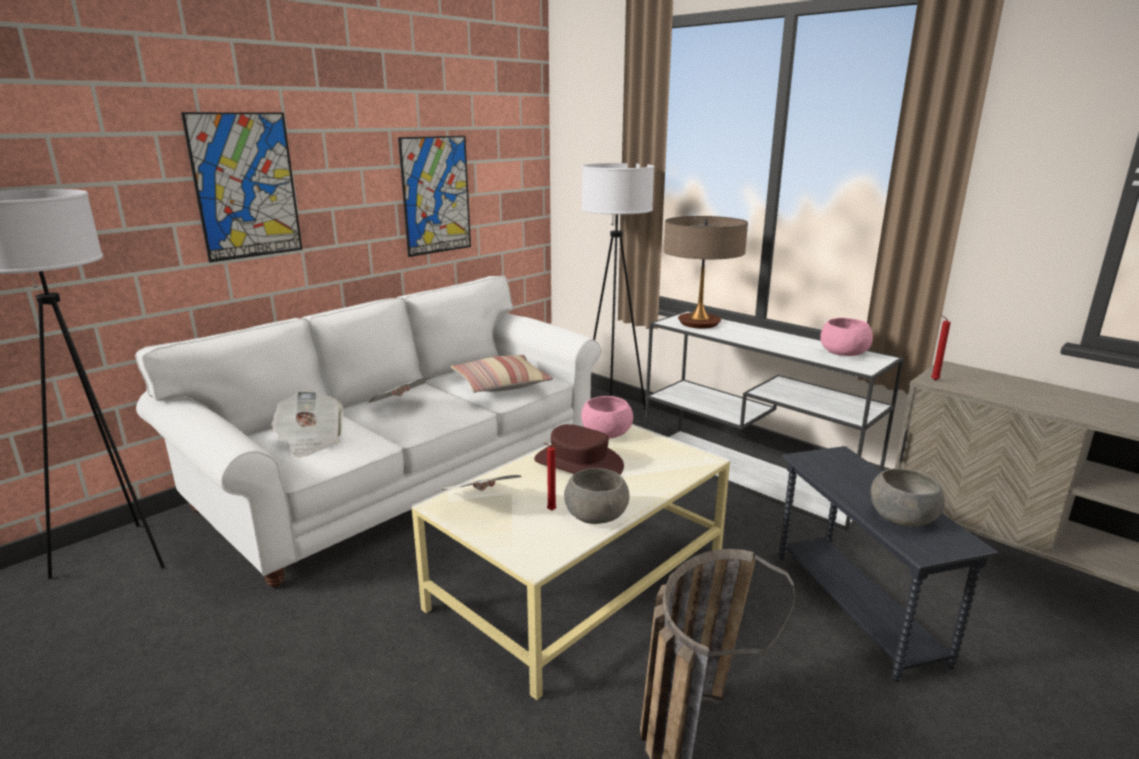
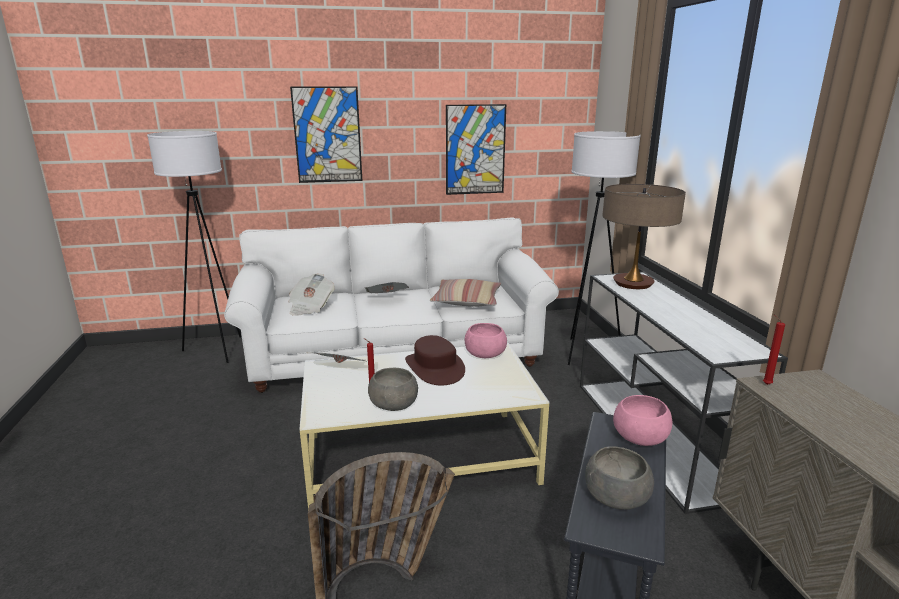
camera: 35 degrees right, 0 degrees up
(843, 353) = (725, 338): pink bowl -> pink bowl (639, 437)

